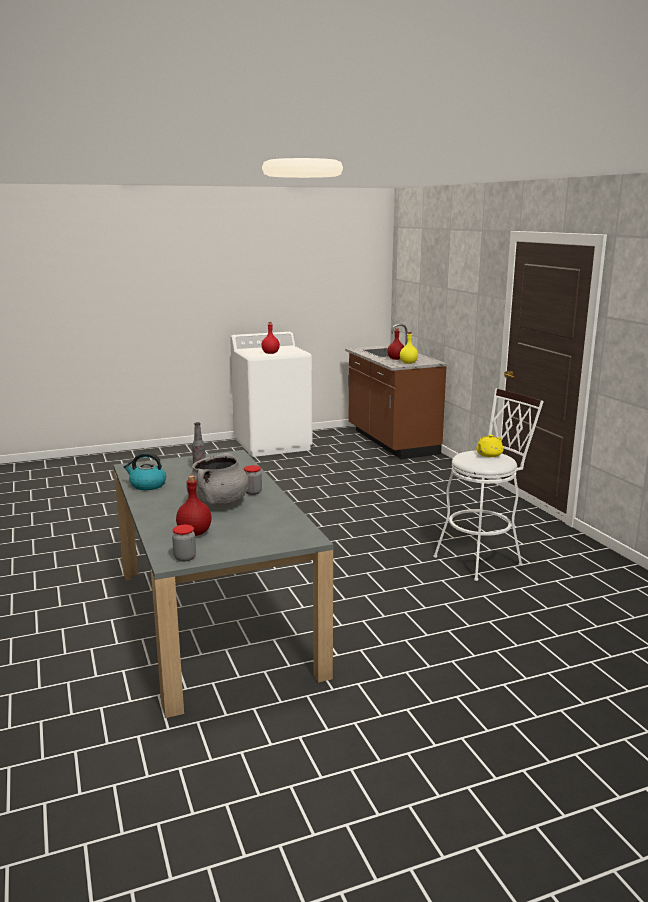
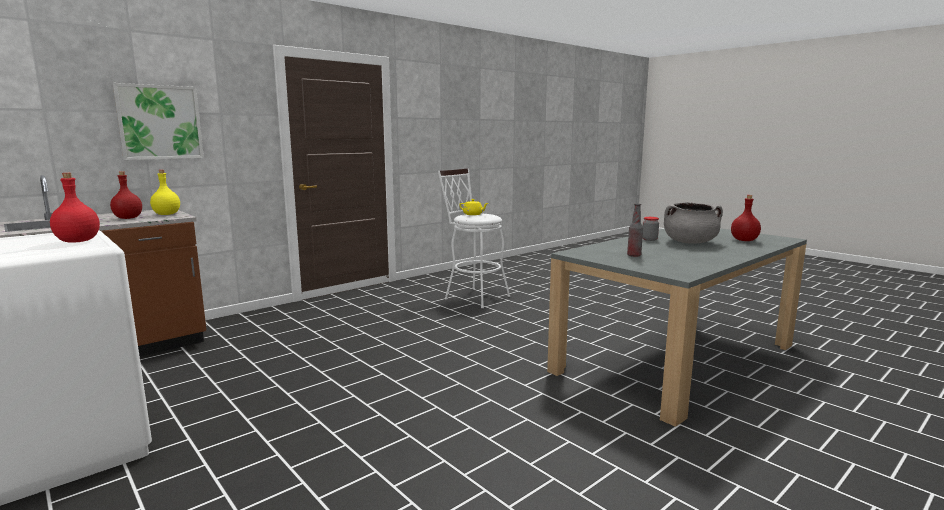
camera: 110 degrees left, 5 degrees down
(147, 485) = (706, 261): kettle -> none
(185, 558) = (775, 237): jar -> none
(451, 297) = (160, 122): none -> picture

